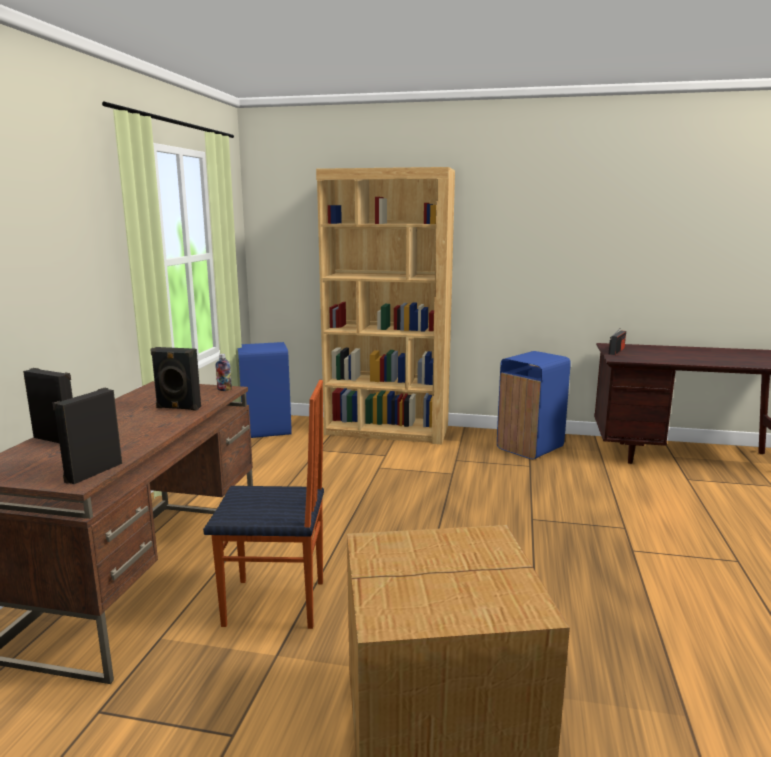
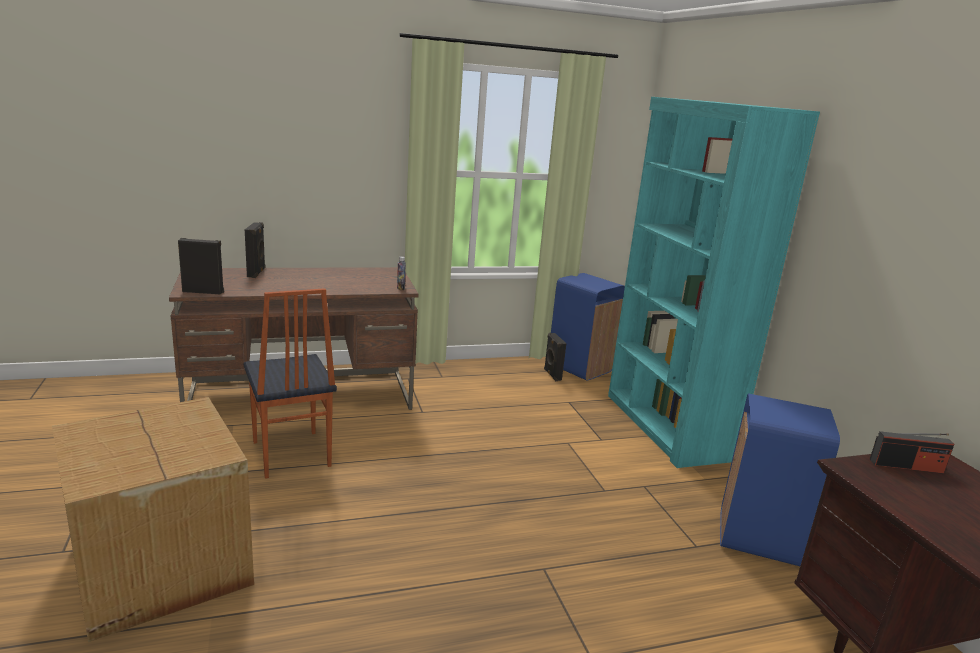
camera: 60 degrees right, 5 degrees up
(178, 408) = (342, 285): black speaker -> black speaker (551, 375)
(387, 431) = (666, 426): brown bookcase -> turquoise bookcase

